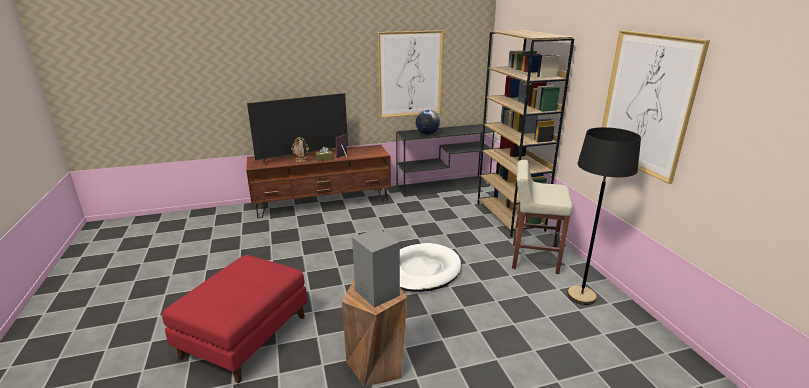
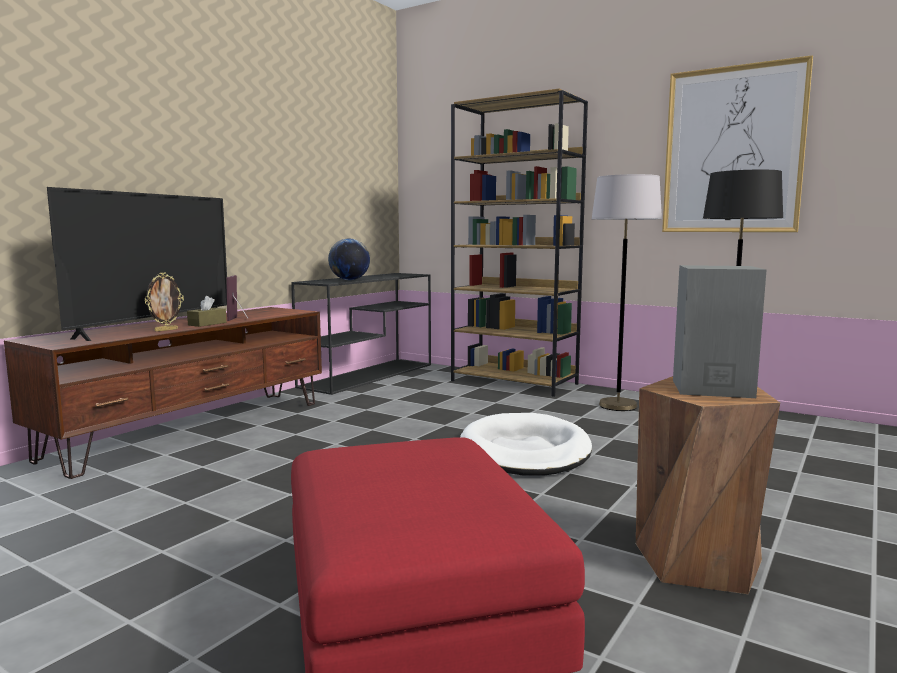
camera: 40 degrees left, 15 degrees down
(410, 74) = (305, 182): picture -> none
(533, 258) = (617, 406): beige stool -> grey floor lamp

